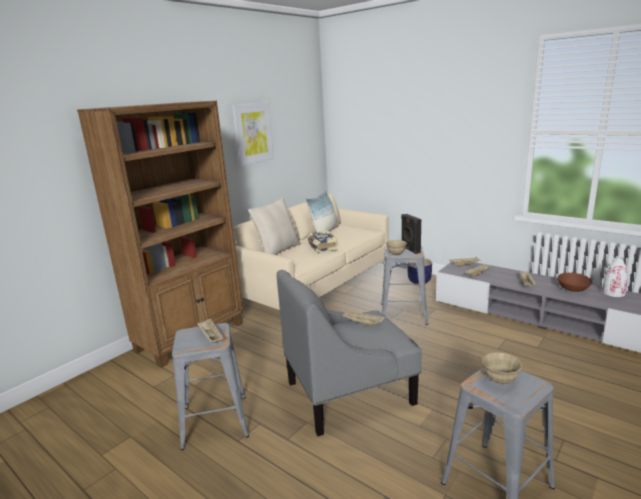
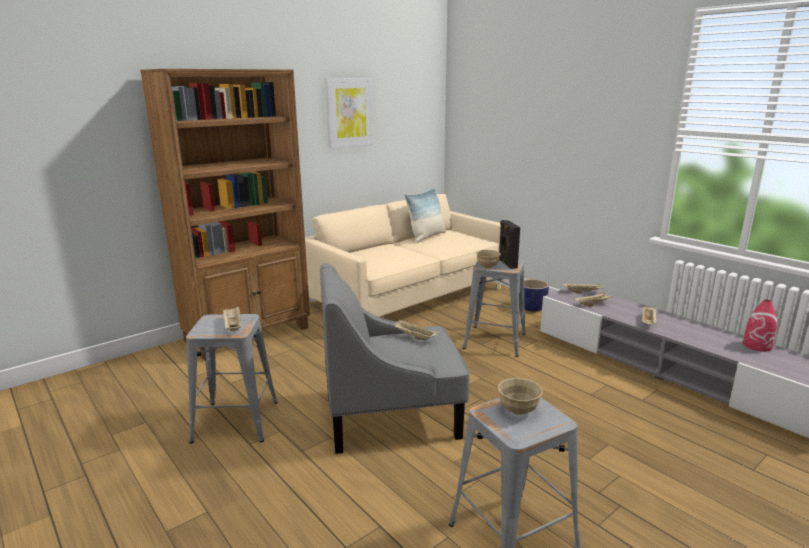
camera: 10 degrees right, 0 degrees up
(277, 251) = (362, 251): beige pillow -> none
(321, 247) = (413, 252): book -> none
(573, 289) = (705, 335): brown bowl -> none
(613, 293) = (757, 346): white vase -> red vase

